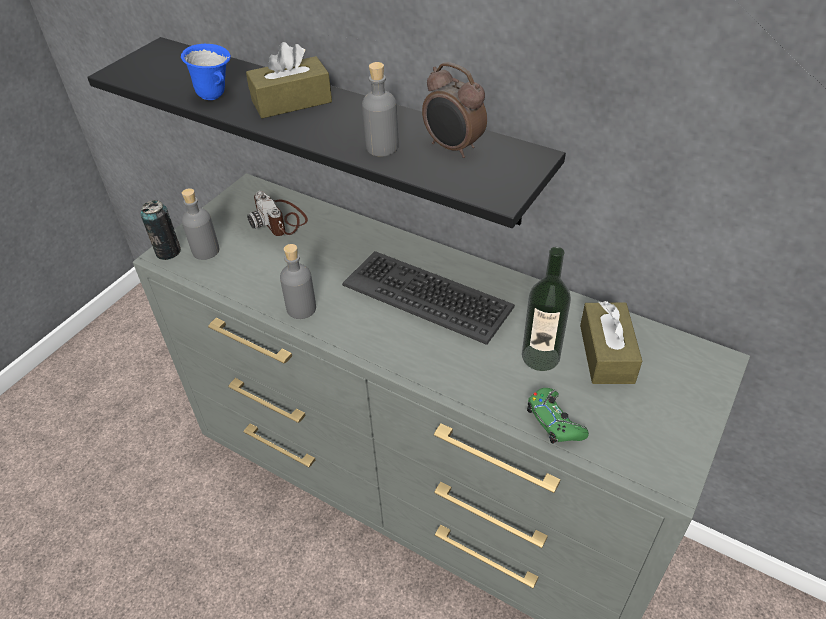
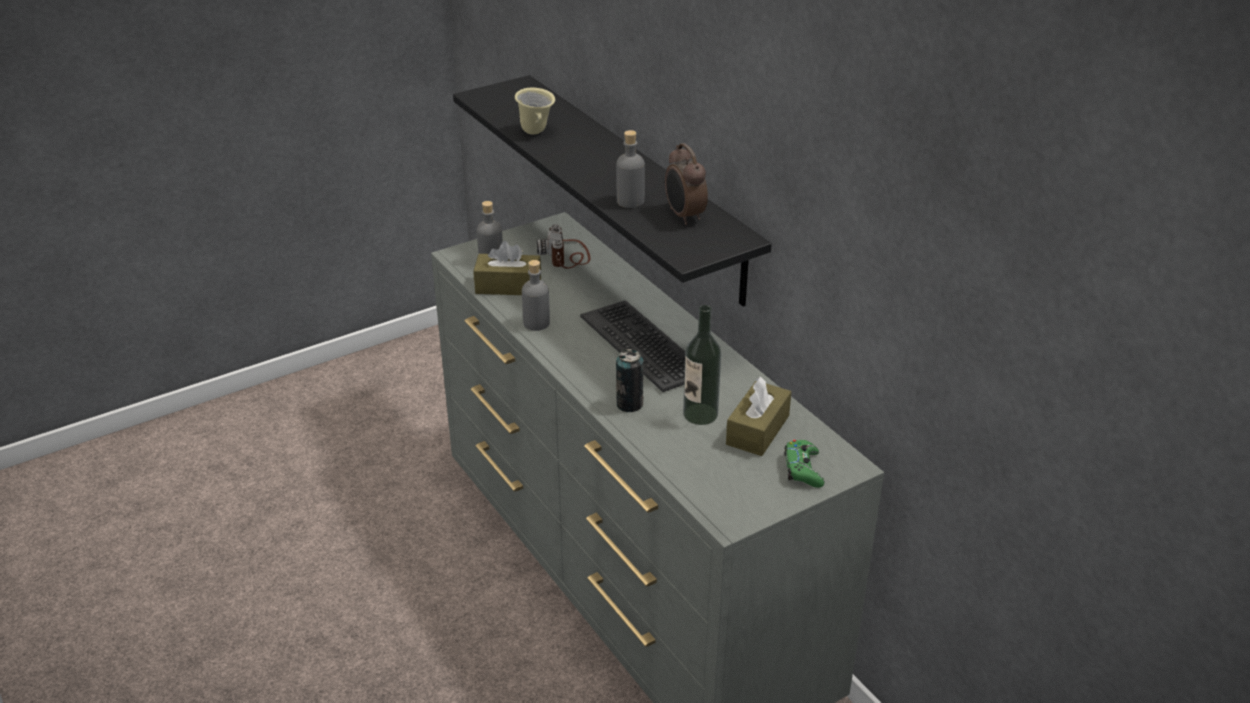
camera: 25 degrees right, 10 degrees down
(168, 252) = (462, 253): can -> can (629, 404)
(215, 96) = (536, 132): blue mug -> beige mug
(291, 101) = (591, 150): brown tissue box -> brown tissue box (508, 286)
(554, 421) = (672, 457): green game controller -> green game controller (803, 469)

